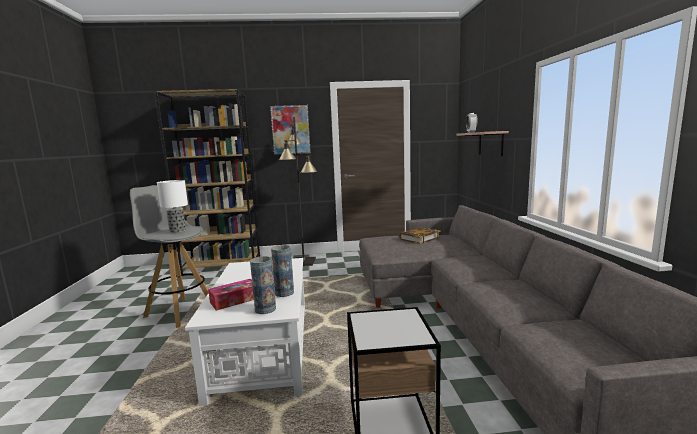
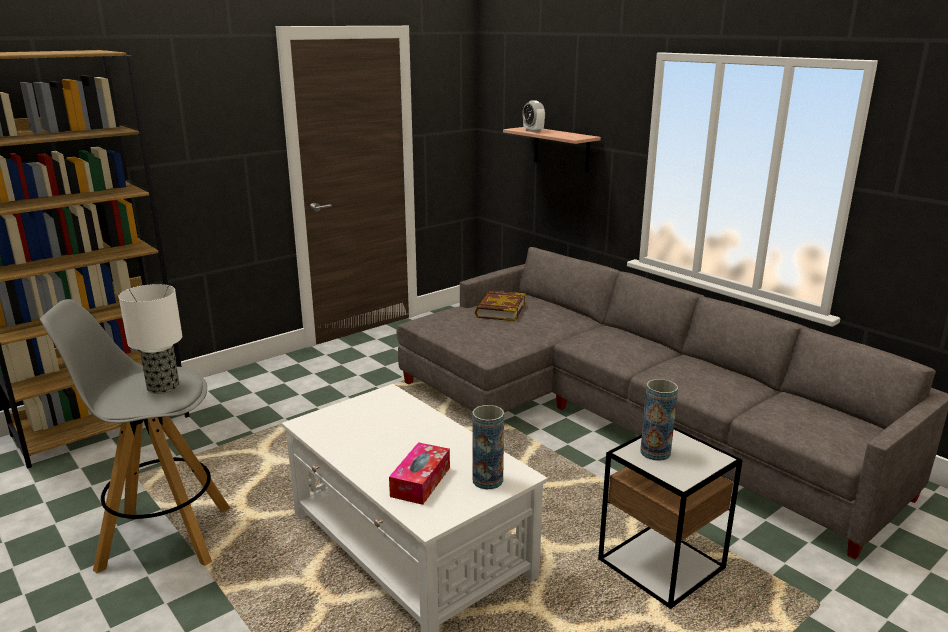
camera: 35 degrees left, 10 degrees up
(284, 293) = (470, 449): vase -> vase (655, 452)
(290, 130) = (207, 124): picture -> none
(304, 262) = (268, 380): black floor lamp -> none

